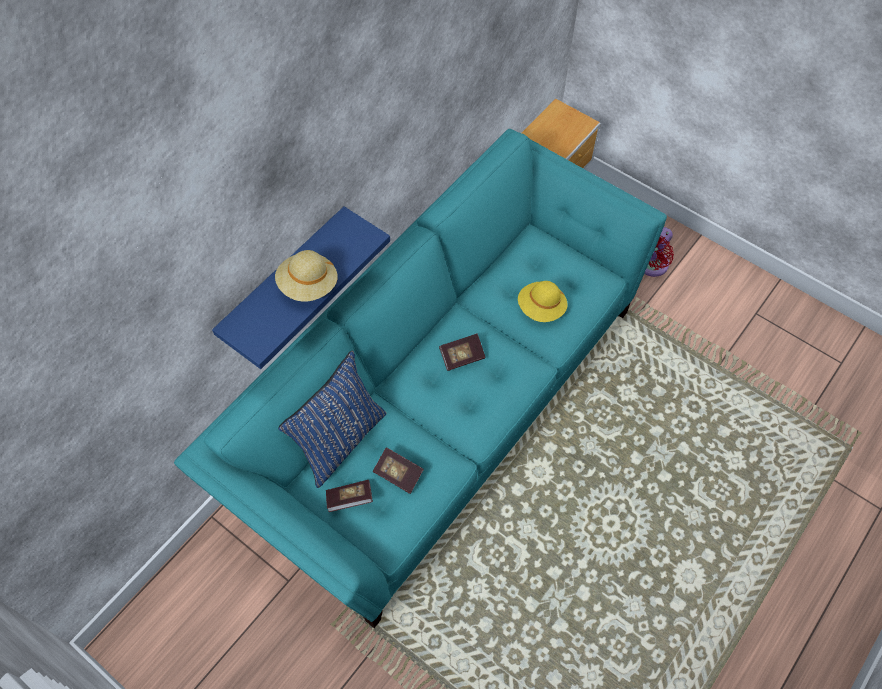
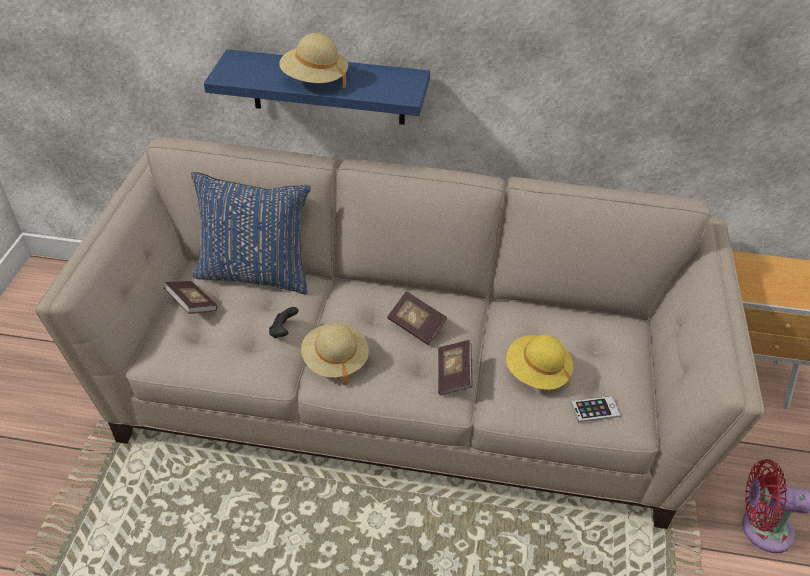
camera: 60 degrees right, 15 degrees down
(398, 474) = (239, 329): book -> book (454, 375)
(417, 445) = (283, 331): none -> black game controller
(440, 403) = (403, 390): turquoise sofa -> beige sofa
(464, 422) = (335, 360): none -> beige hat
(587, 294) = (595, 409): none -> phone

